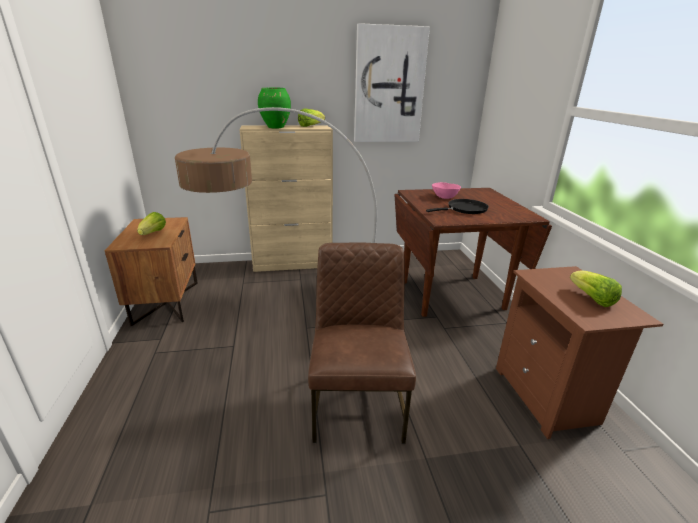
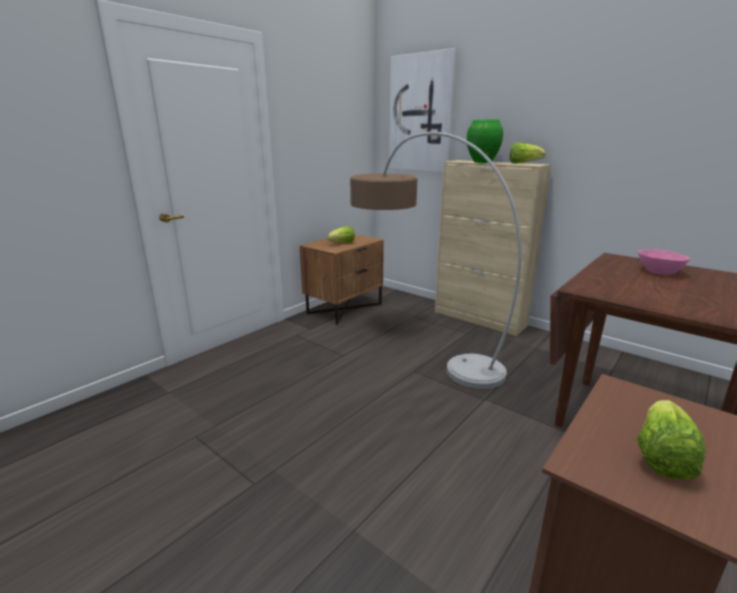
camera: 50 degrees right, 5 degrees down
(358, 403) = (367, 448): brown chair -> none
(389, 86) = (646, 114): picture -> picture (421, 114)
(464, 209) = (655, 289): black frying pan -> none

